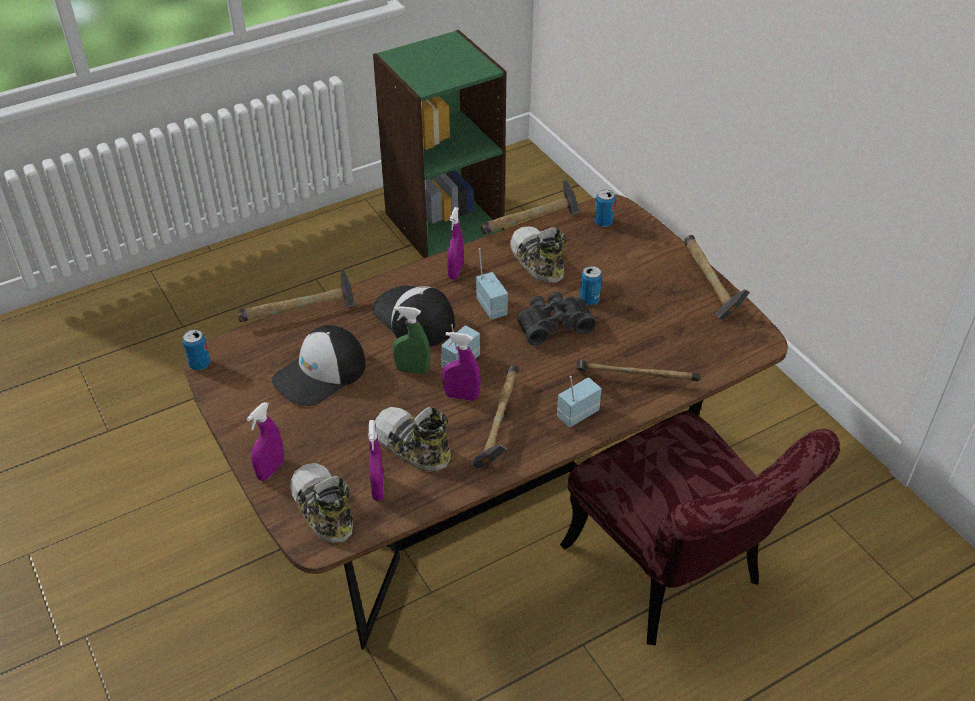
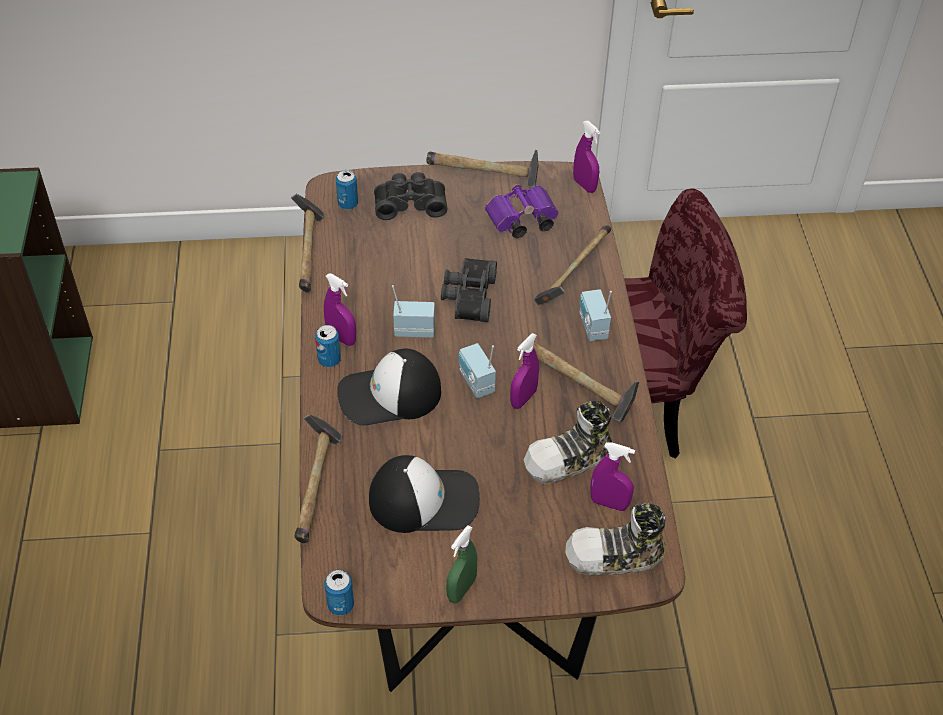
camera: 65 degrees left, 5 degrees up
(271, 470) = (539, 583): purple spray bottle -> purple spray bottle (584, 185)
(320, 374) = (424, 499): cap -> cap turned 75 degrees counterclockwise
(412, 370) = (465, 423): green spray bottle -> green spray bottle (461, 589)
(536, 262) = (371, 273): shoe -> none
(589, 300) = (451, 259): can -> can (329, 360)
(635, 254) = (410, 203): none -> black binoculars
(670, 326) = (520, 222): none -> purple binoculars

